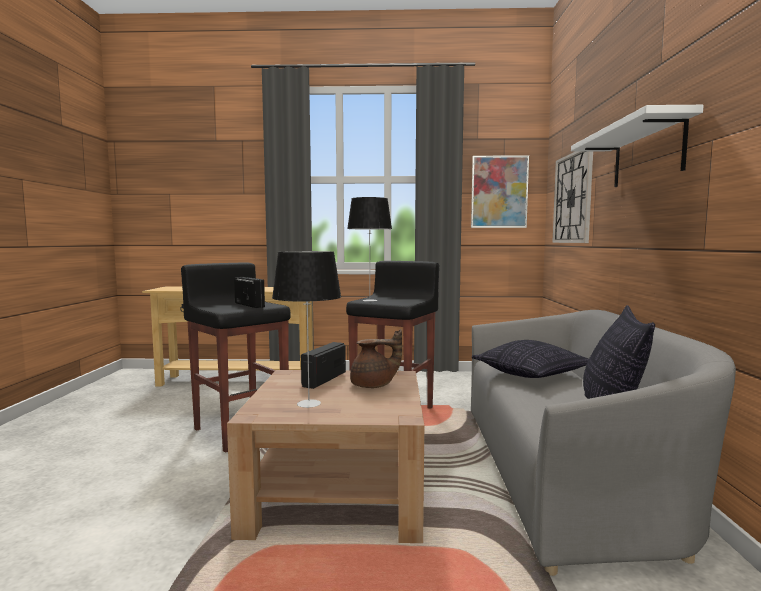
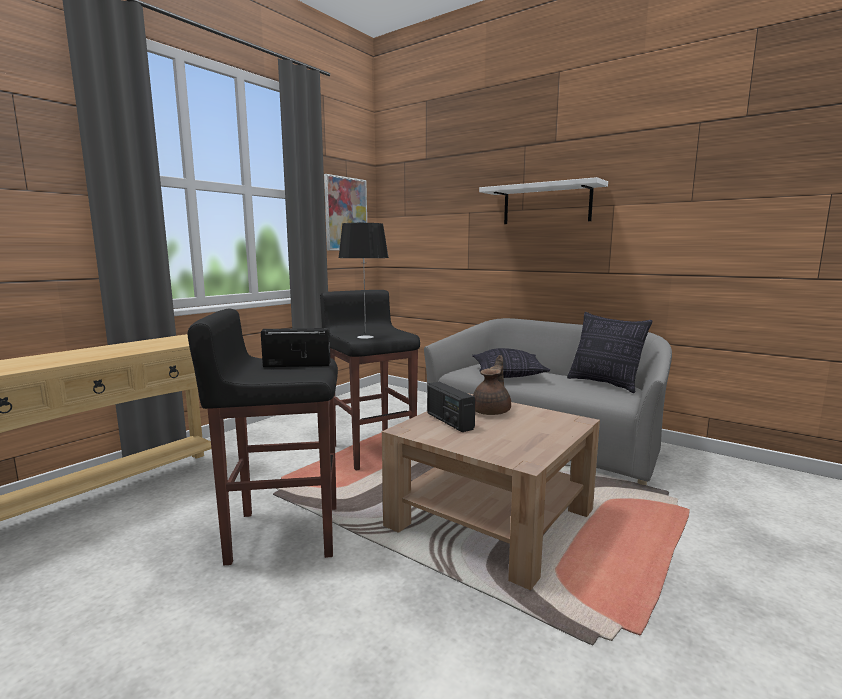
camera: 55 degrees left, 5 degrees up
(309, 403) = (516, 438): table lamp -> none
(572, 198) = (433, 227): wall clock -> none

